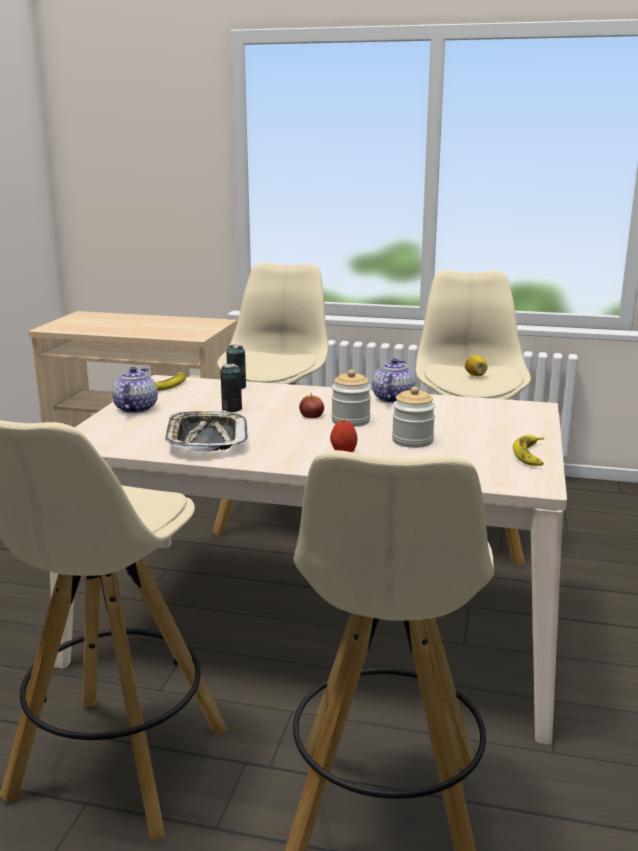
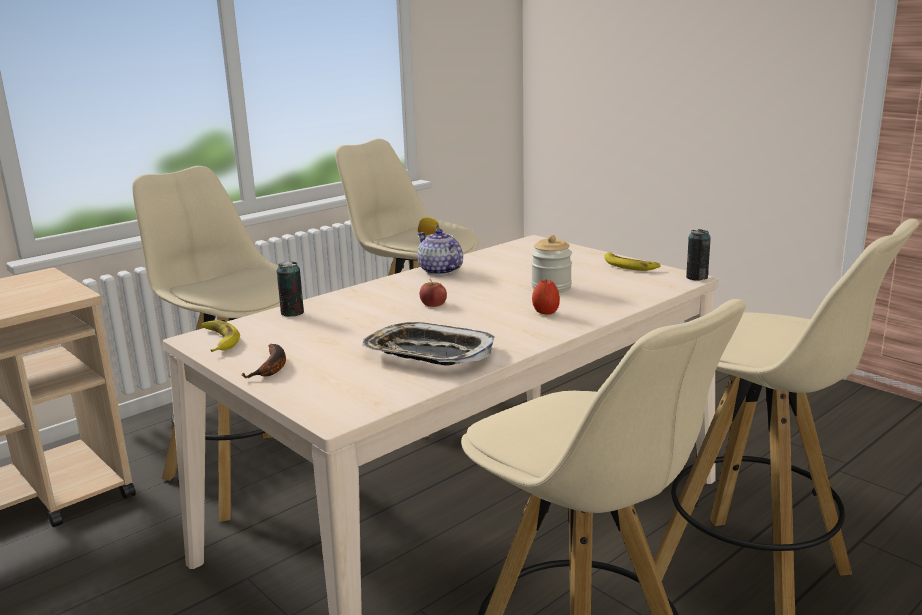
camera: 55 degrees left, 0 degrees up
(135, 409) = (272, 368): teapot -> banana
(232, 409) = (359, 328): can -> can (696, 277)
(350, 421) = (471, 294): jar -> none

